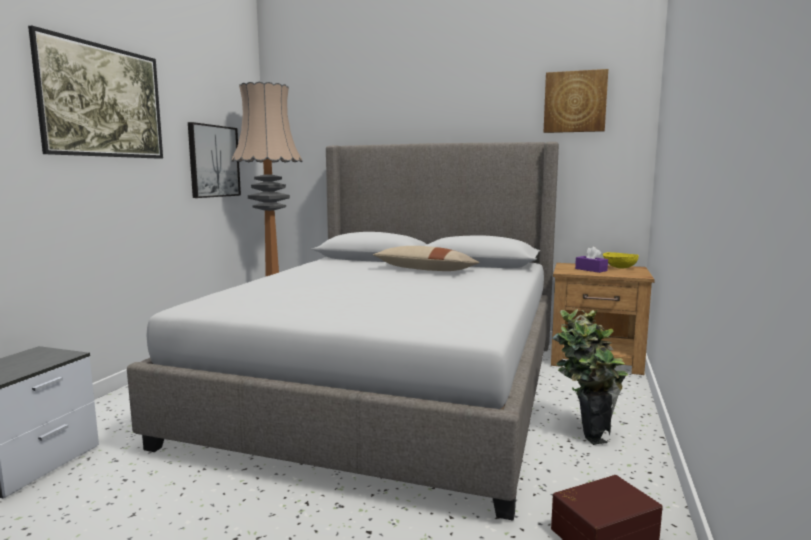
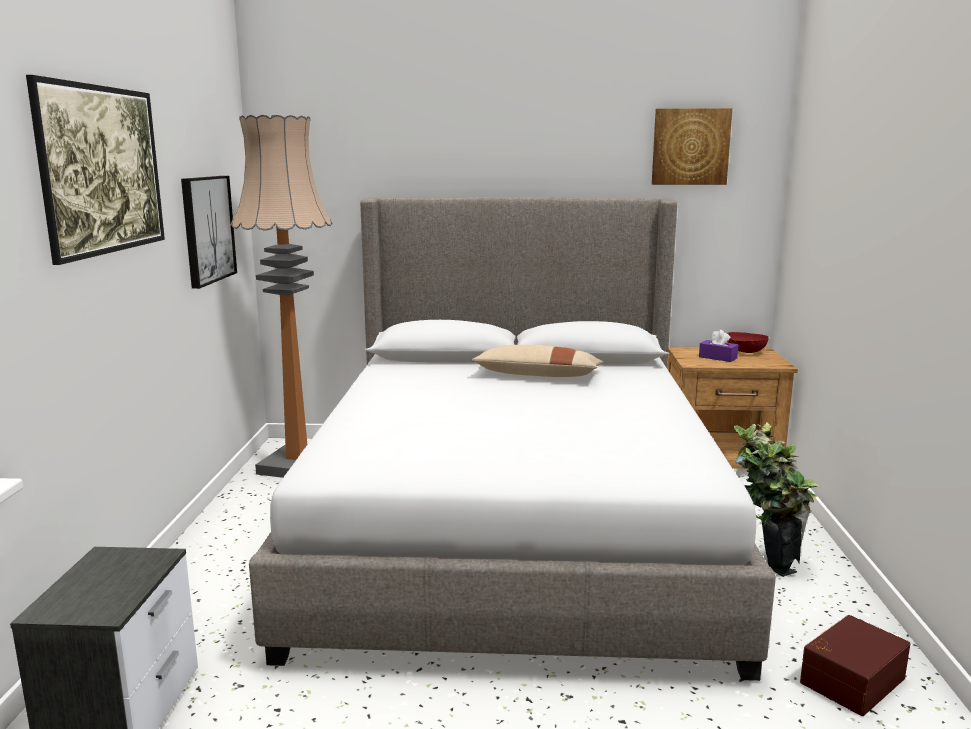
camera: 15 degrees left, 5 degrees up
(619, 268) = (744, 352): yellow bowl -> red bowl

